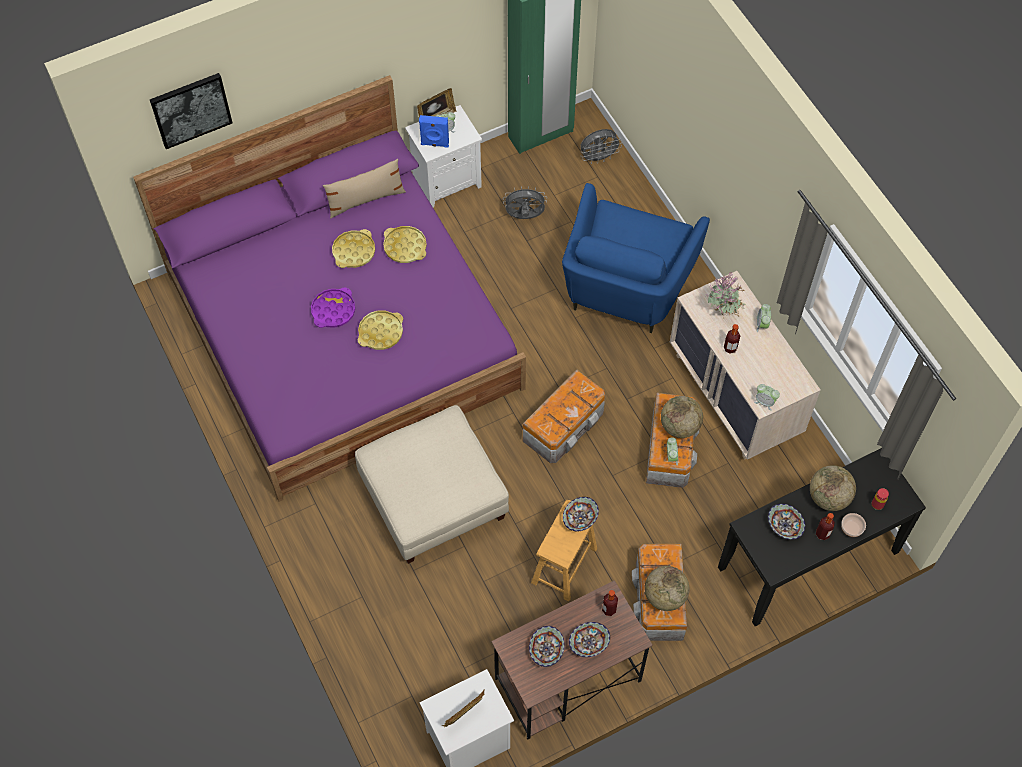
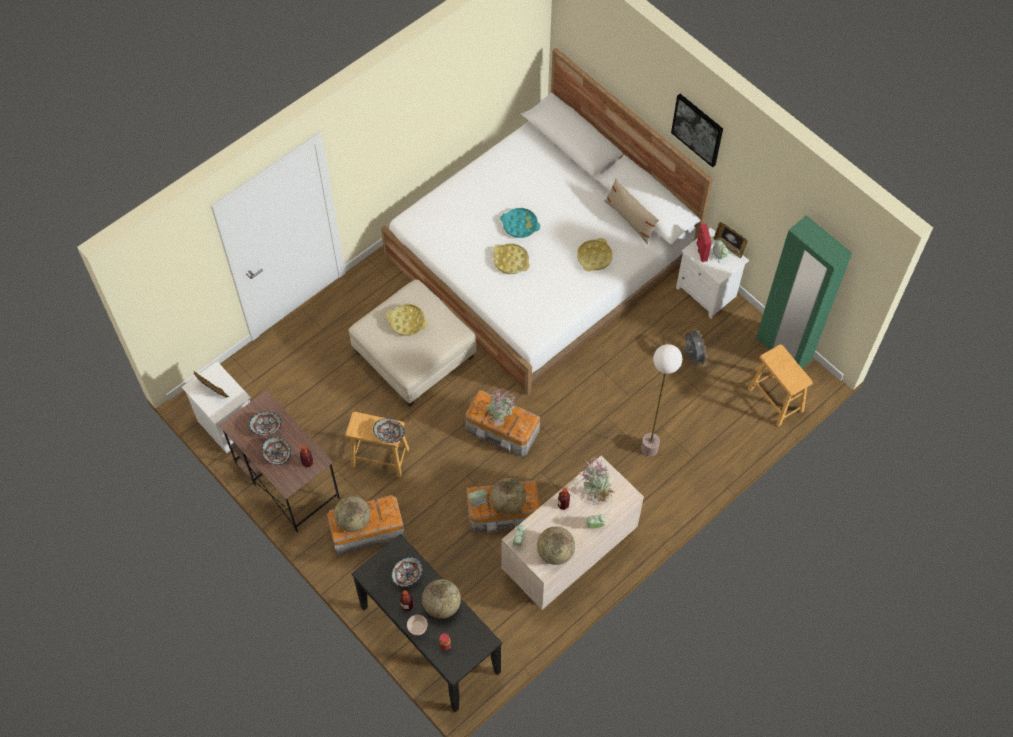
camera: 75 degrees right, 0 degrees up
(191, 109) = (601, 49): picture -> picture (698, 129)
(333, 310) = (520, 225): purple tray -> turquoise tray
(343, 330) = (541, 258): purple bed -> white bed
(354, 251) = (578, 224): yellow tray -> yellow tray (407, 322)
(434, 144) = (701, 252): blue speaker -> red speaker
(568, 409) = (500, 418): none -> potted plant
(598, 158) = (775, 400): grey fan -> brown stool
(625, 287) = (649, 448): blue armchair -> floor lamp
(786, 370) = (555, 552): none -> globe

